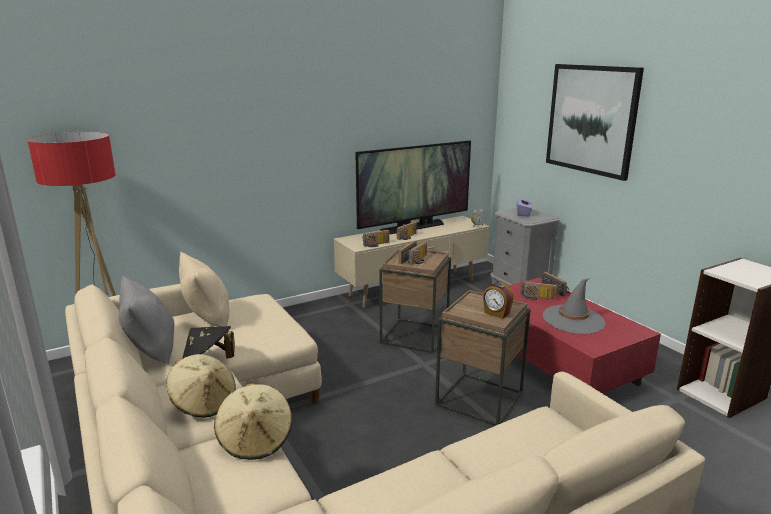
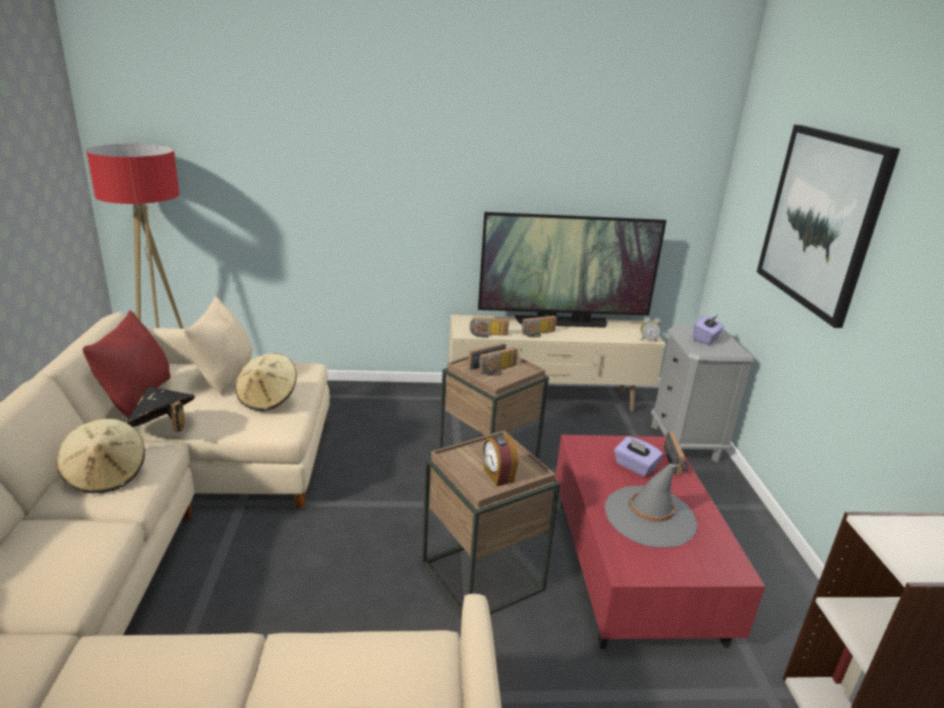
camera: 25 degrees right, 5 degrees up
(151, 349) = (137, 396): grey pillow -> red pillow
(255, 440) = (95, 538): beige hat -> beige hat (268, 398)
(537, 298) = (635, 467): radio -> purple tissue box

